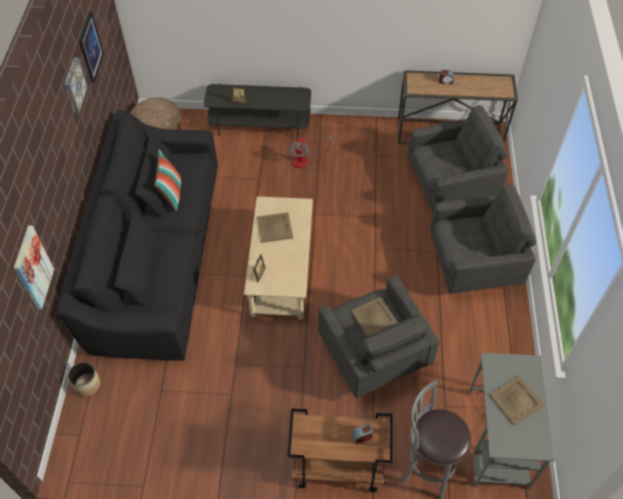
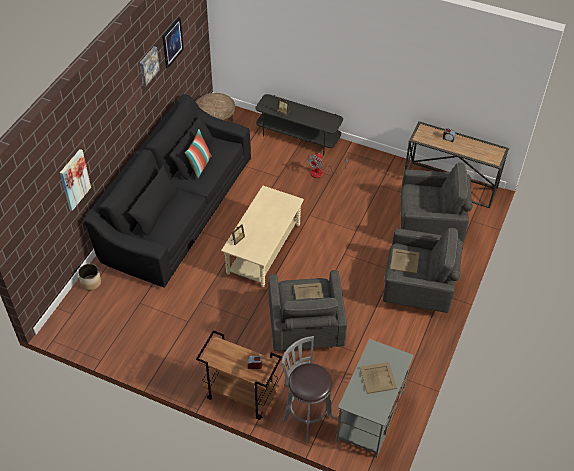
camera: 20 degrees right, 5 degrees down
(274, 228) = (265, 211): beige tray -> beige tray (404, 261)

